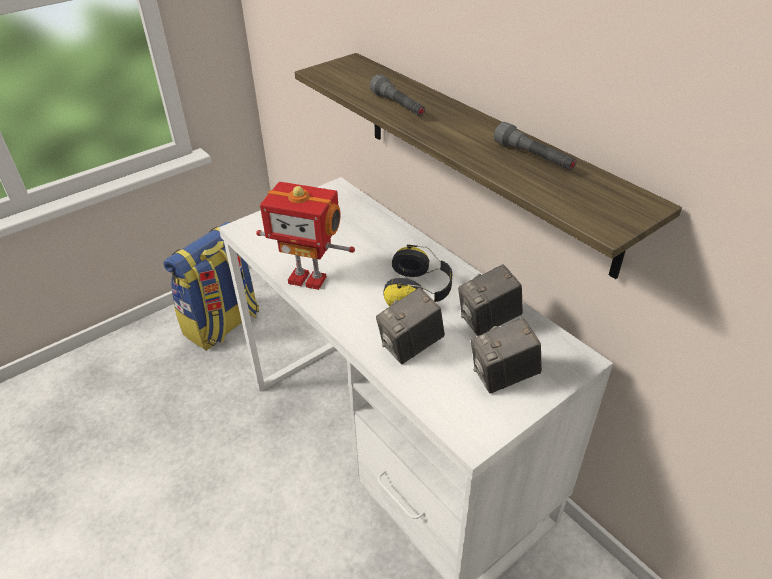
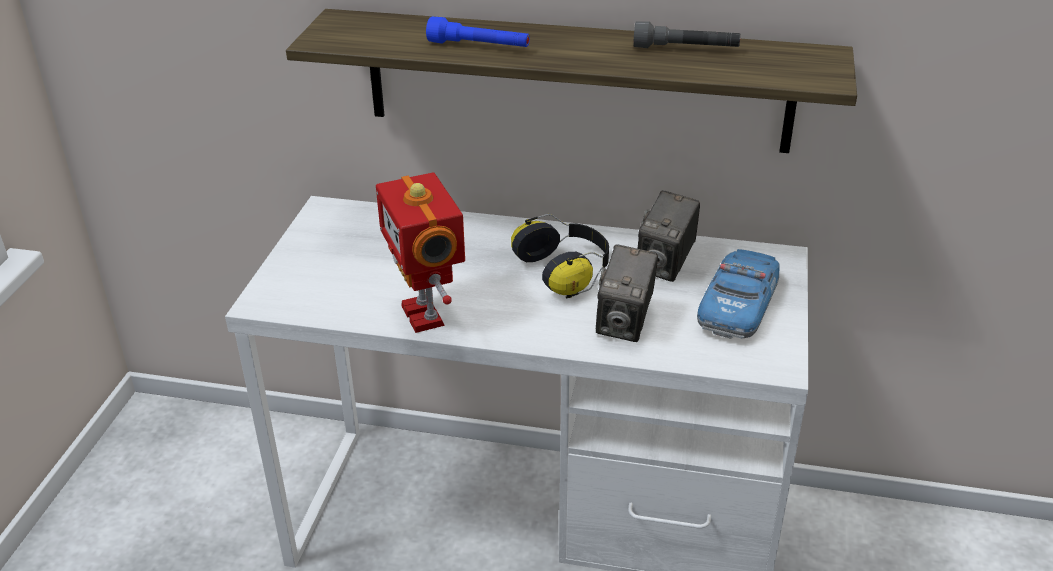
camera: 40 degrees left, 5 degrees down
(223, 325) = (145, 521): backpack -> none
(308, 278) = (426, 315): toy robot -> toy robot turned 90 degrees clockwise
(398, 106) = (479, 47): grey flashlight -> blue flashlight
(503, 377) = (738, 304): camera -> toy car

